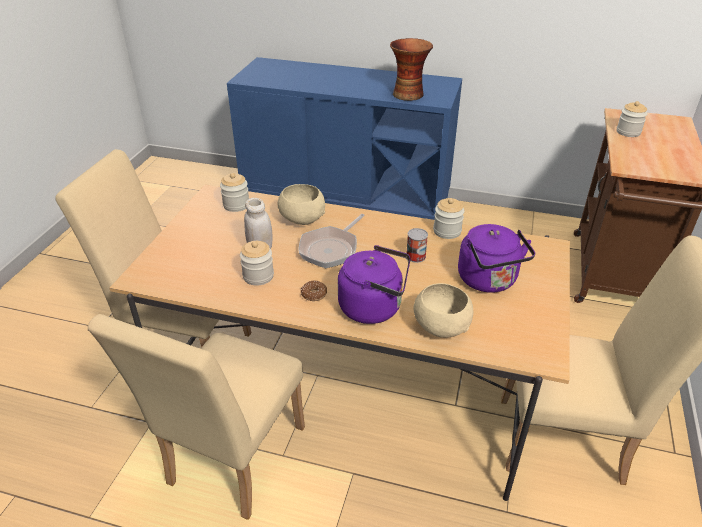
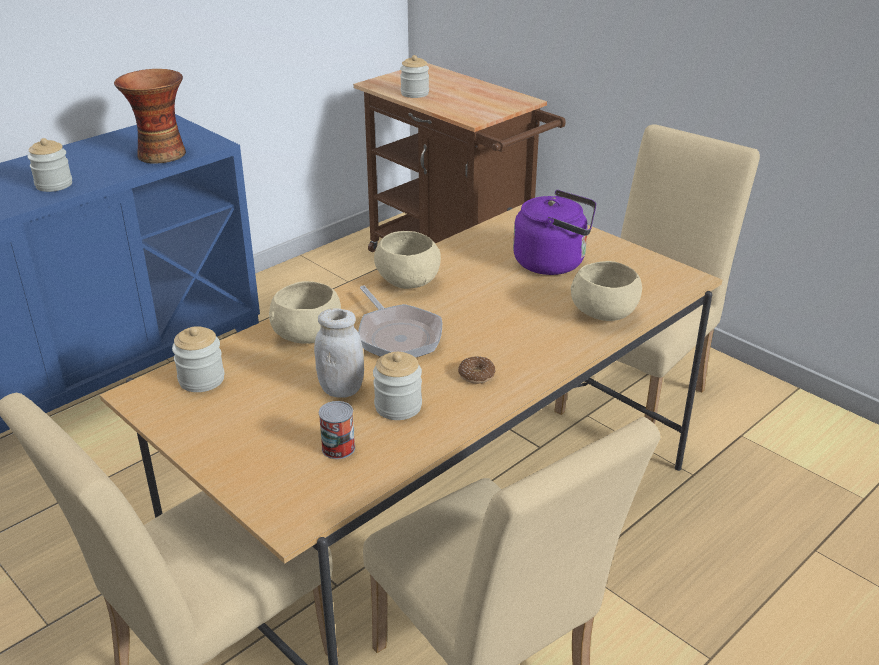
camera: 60 degrees left, 5 degrees down
(374, 307) = (537, 342): purple kettle -> none
(396, 230) = (407, 282): none -> beige bowl
(415, 256) = (470, 287): can -> can (338, 448)
(447, 231) = (444, 253): jar -> jar (54, 185)

